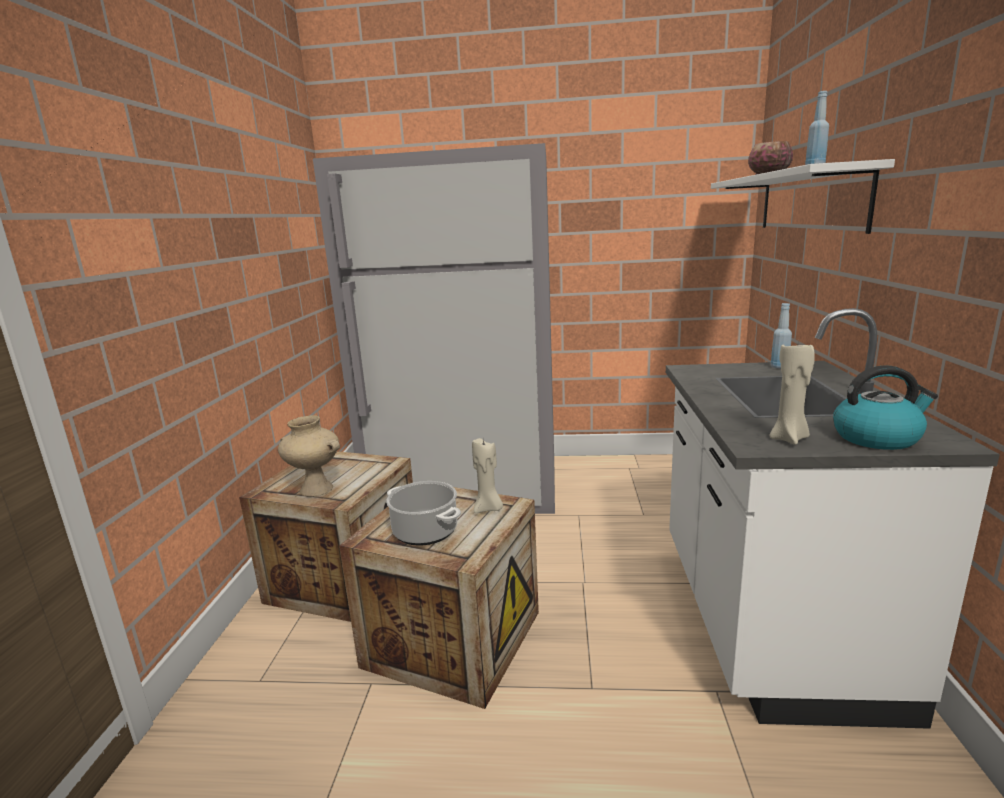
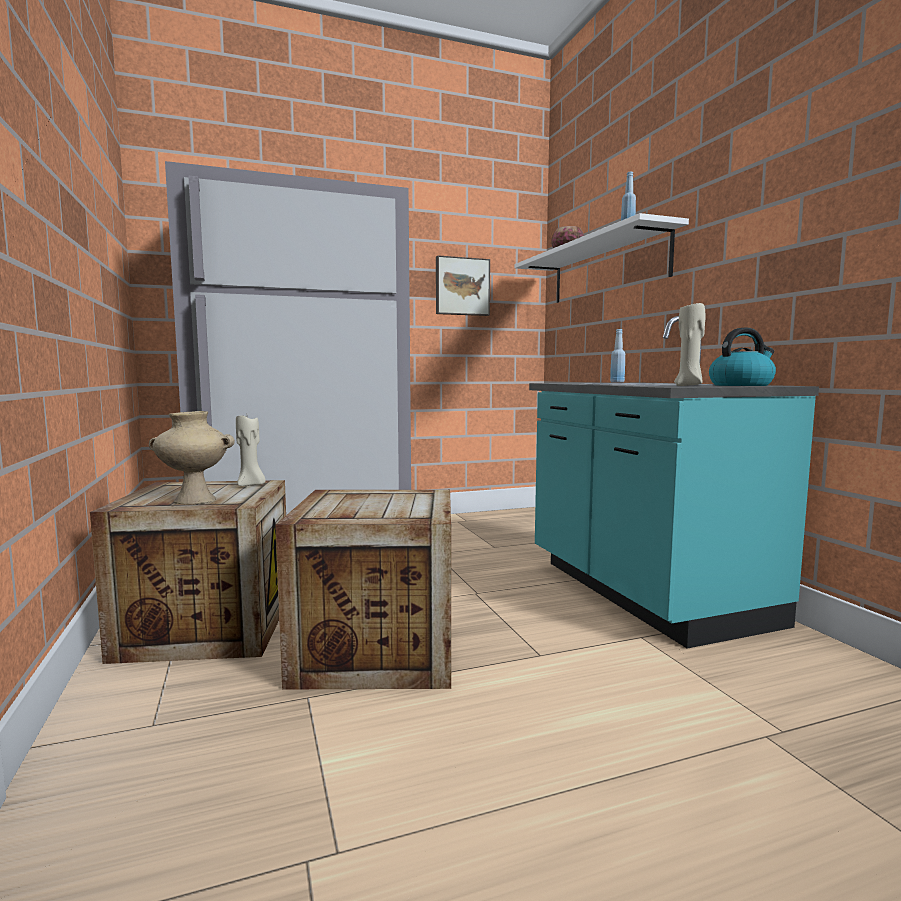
camera: 25 degrees left, 10 degrees down
(424, 531) = (364, 510): cooking pot -> none
(488, 509) = (413, 496): beige candle -> beige candle (251, 485)
(646, 215) = (462, 286): none -> picture
(766, 620) = (643, 592): white counter -> turquoise counter

